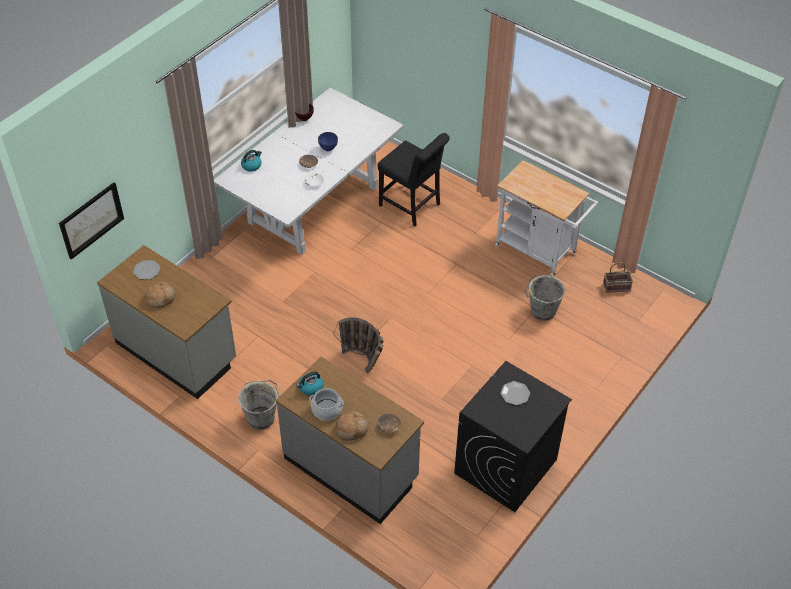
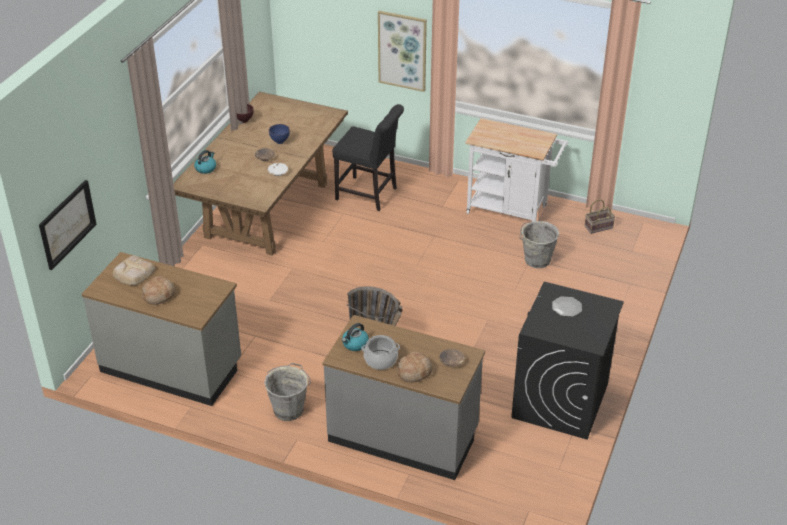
camera: 15 degrees left, 10 degrees down
(146, 270) = (133, 273): plate -> bread
(313, 205) = (267, 210): white dining table -> brown dining table
(462, 79) = (402, 50): none -> picture

